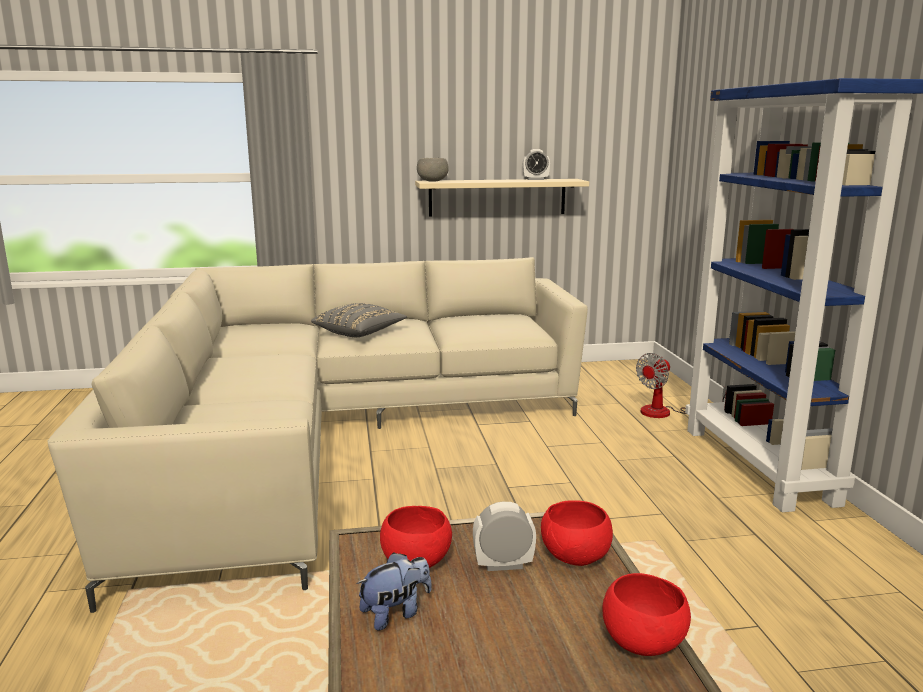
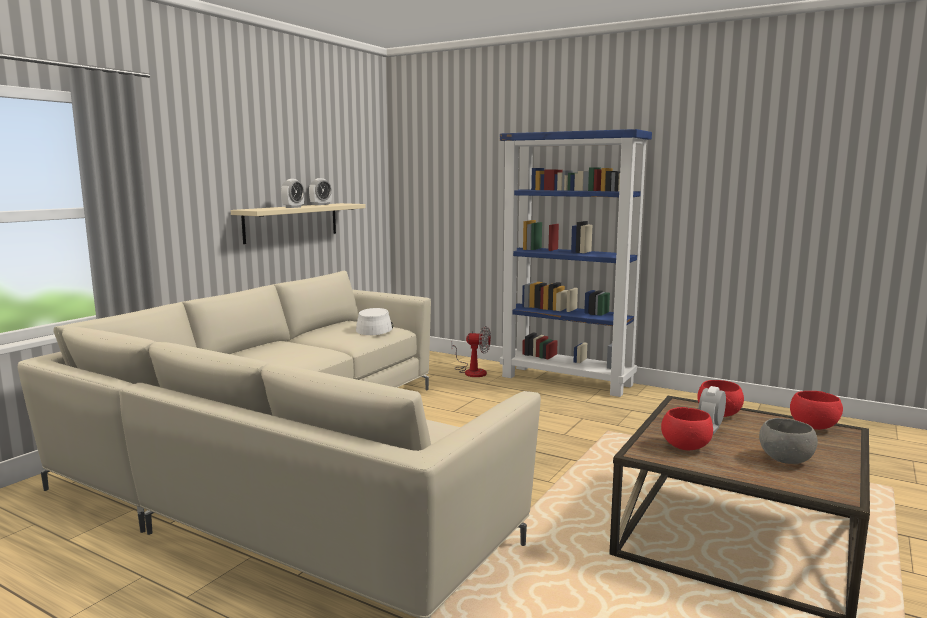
camera: 50 degrees left, 5 degrees down
(360, 332) = (271, 359): grey pillow -> none
(395, 613) = (739, 465): plush toy -> none
(432, 181) = (254, 209): grey bowl -> grey bowl (785, 460)
(480, 181) = (293, 207): none -> alarm clock
(512, 328) = (374, 328): none -> white hat
(666, 413) = (472, 371): fan -> fan turned 75 degrees counterclockwise

